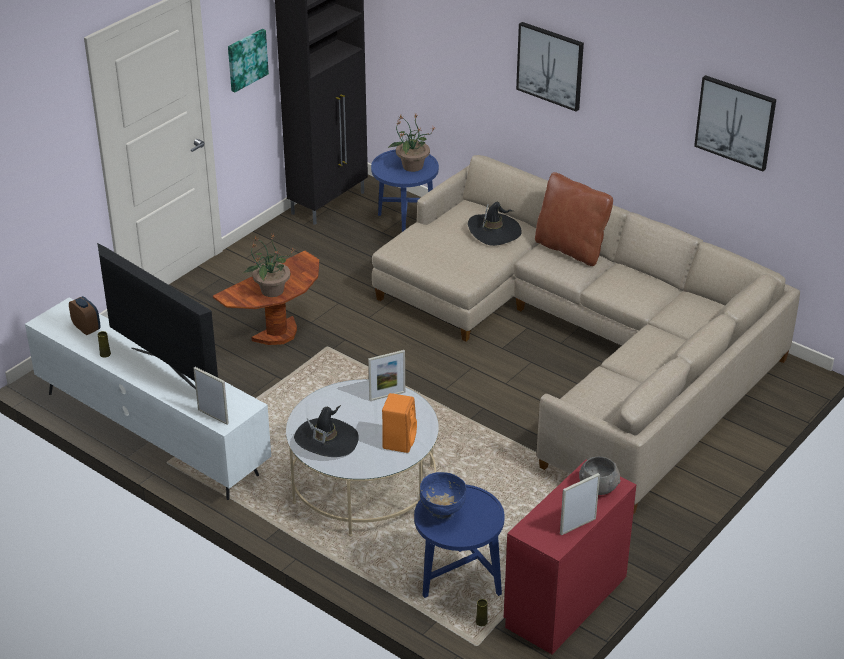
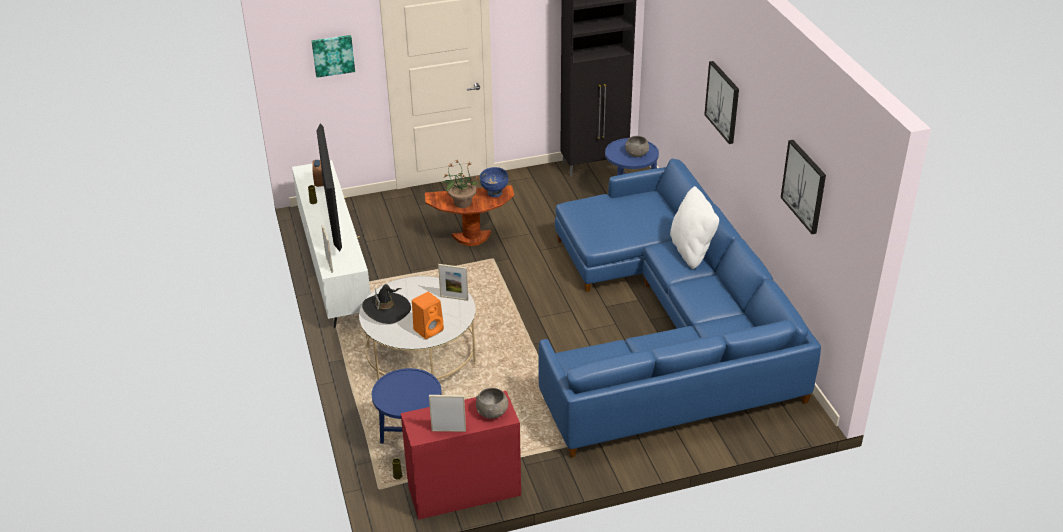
camera: 35 degrees right, 0 degrees up
(246, 59) = (531, 36): picture -> picture (333, 55)
(412, 166) = (636, 154): potted plant -> grey bowl
(442, 514) = (397, 386): blue bowl -> blue bowl (494, 193)
(494, 231) = (649, 218): black hat -> none
(571, 249) = (691, 251): brown pillow -> white pillow
(585, 344) = (667, 327): beige sofa -> blue sofa

